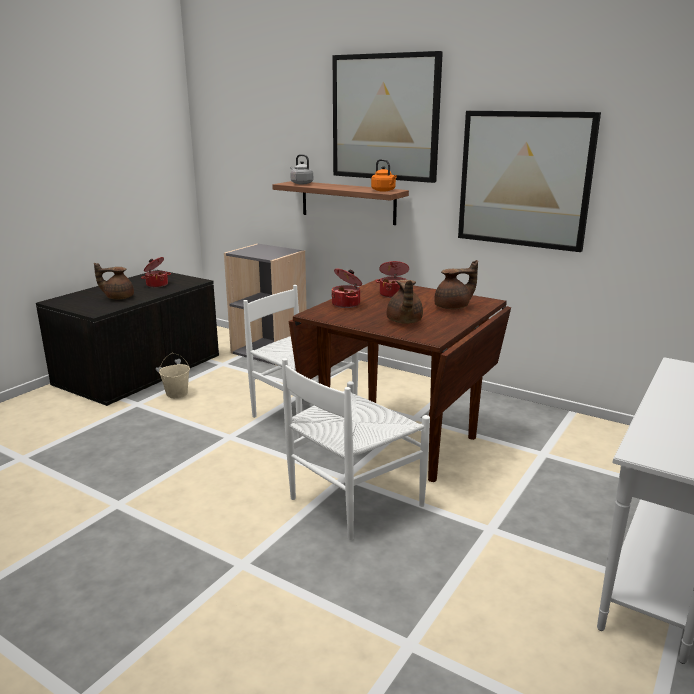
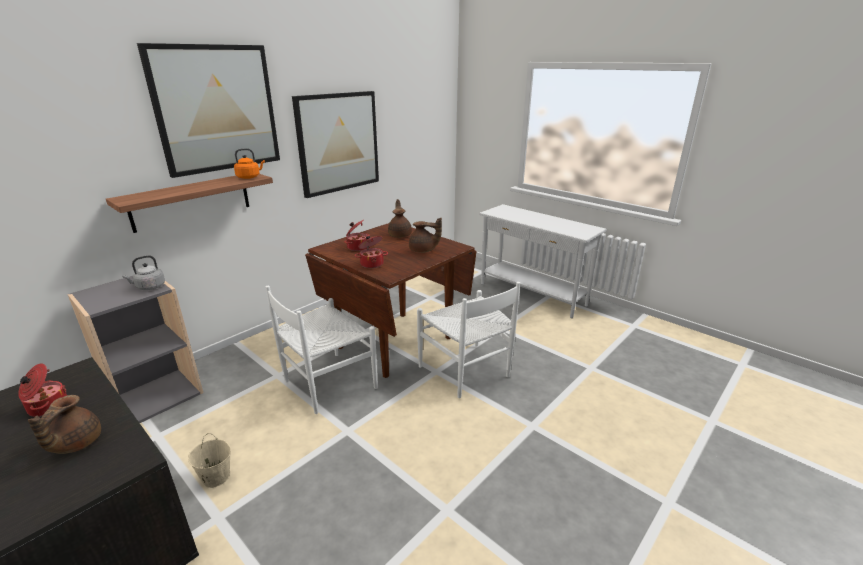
camera: 80 degrees left, 5 degrees up
(301, 183) = (142, 196): grey kettle -> grey kettle (149, 287)

